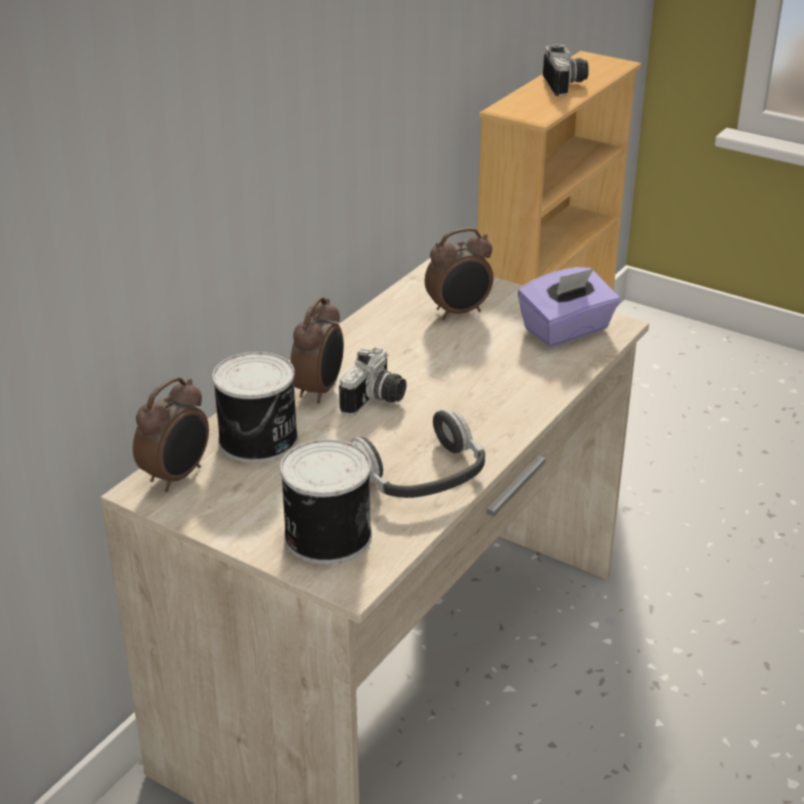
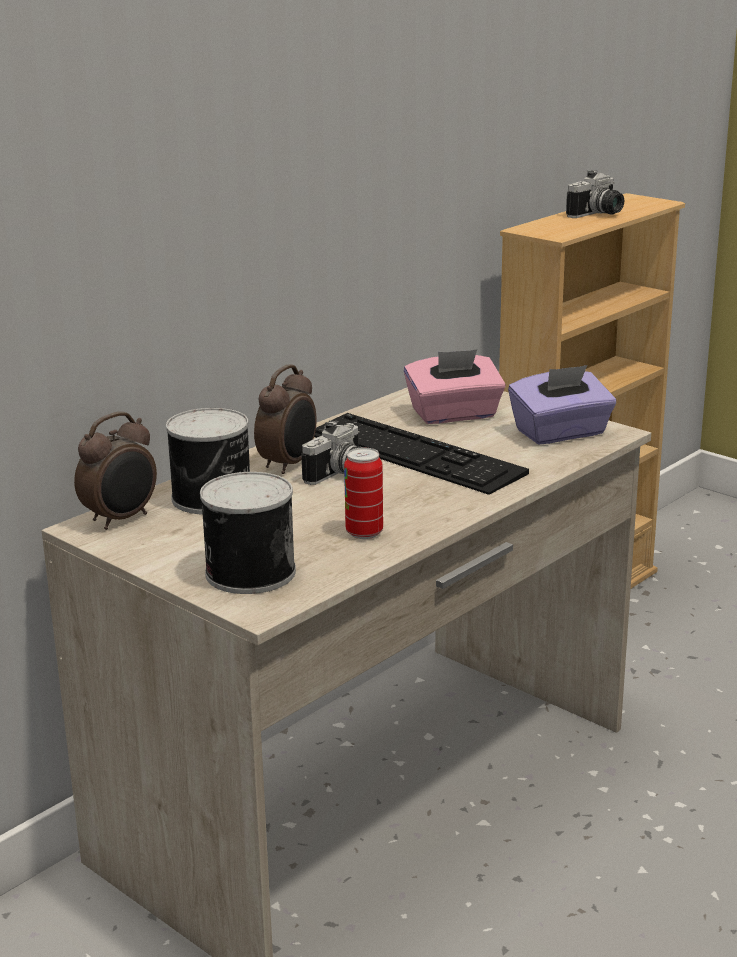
camera: 10 degrees right, 10 degrees down
(421, 474) = (364, 533): headphones -> can
(435, 366) = (413, 453): none -> keyboard
(459, 312) = (454, 415): alarm clock -> pink tissue box
(566, 85) = (598, 214): camera -> camera turned 45 degrees clockwise

